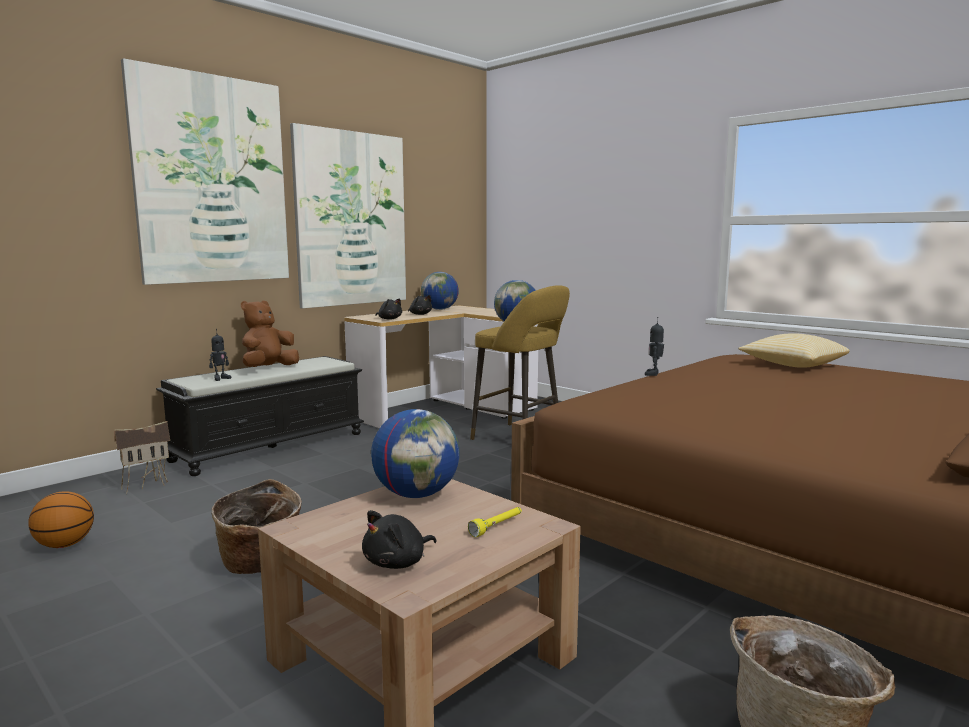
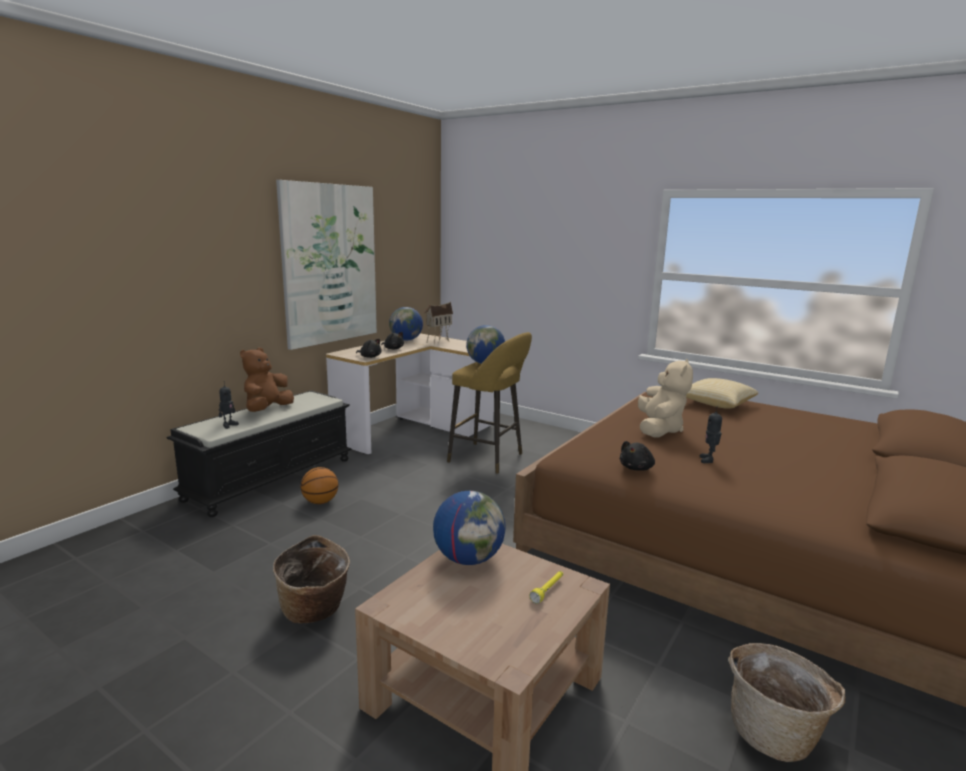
camera: 10 degrees left, 5 degrees up
(64, 545) = (121, 604): basketball -> basketball (320, 502)
(146, 485) = (170, 530): toy house -> toy house (438, 341)
(212, 180) = (209, 238): picture -> none
(398, 563) = (488, 637): black plush toy -> black plush toy (637, 468)
(654, 374) = (615, 418): toy robot -> toy robot (708, 460)
(703, 383) = (659, 430): none -> beige plush toy

